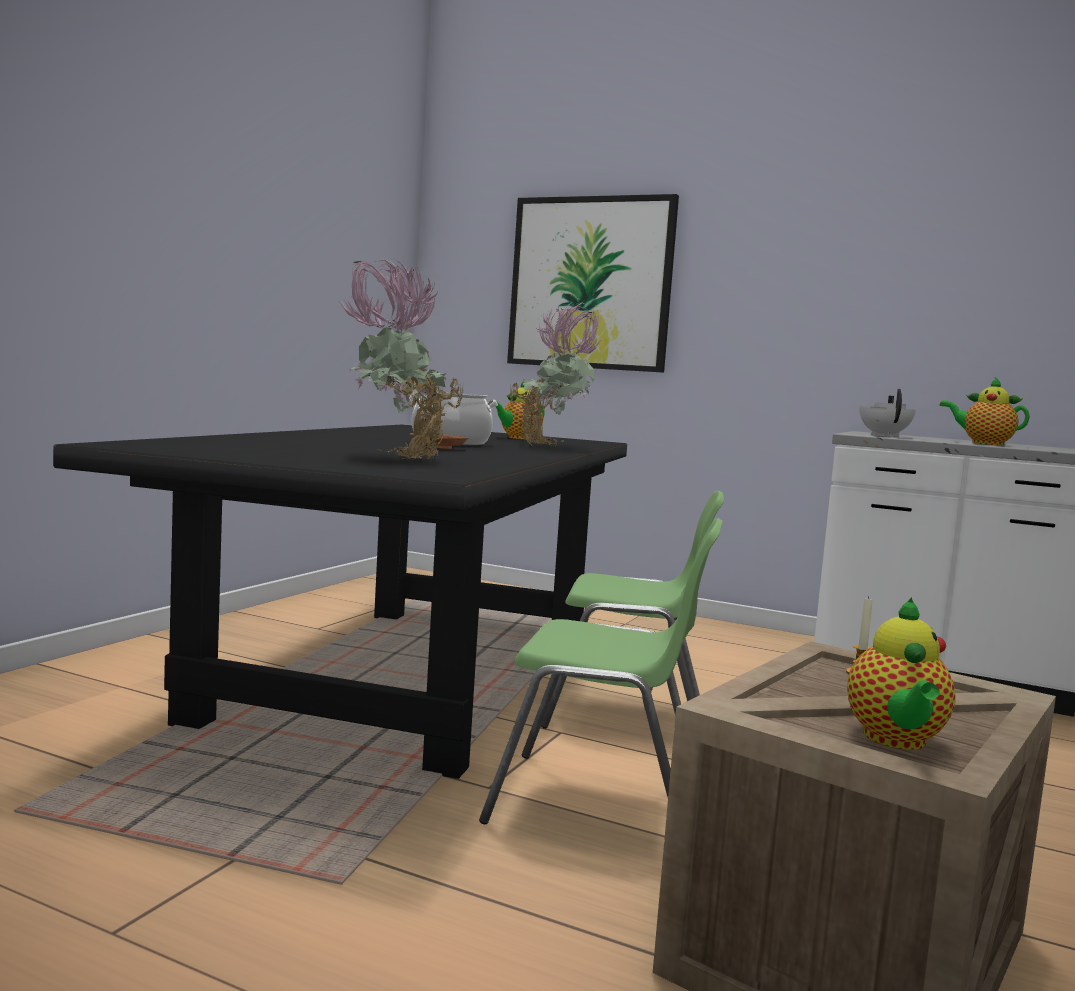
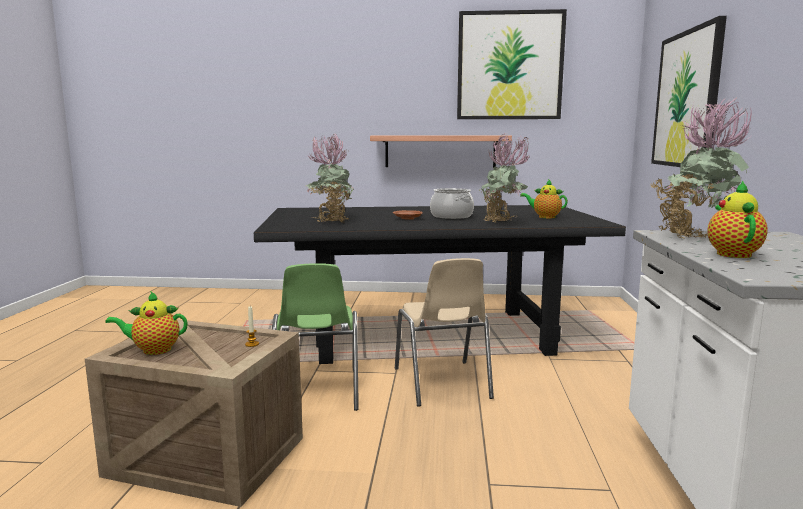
camera: 70 degrees right, 5 degrees up
(200, 318) = (440, 151): none -> shelf
(298, 174) = (510, 66): none -> picture
(628, 714) = (442, 383): green chair -> beige chair
(884, 435) = (694, 236): white teapot -> potted plant

